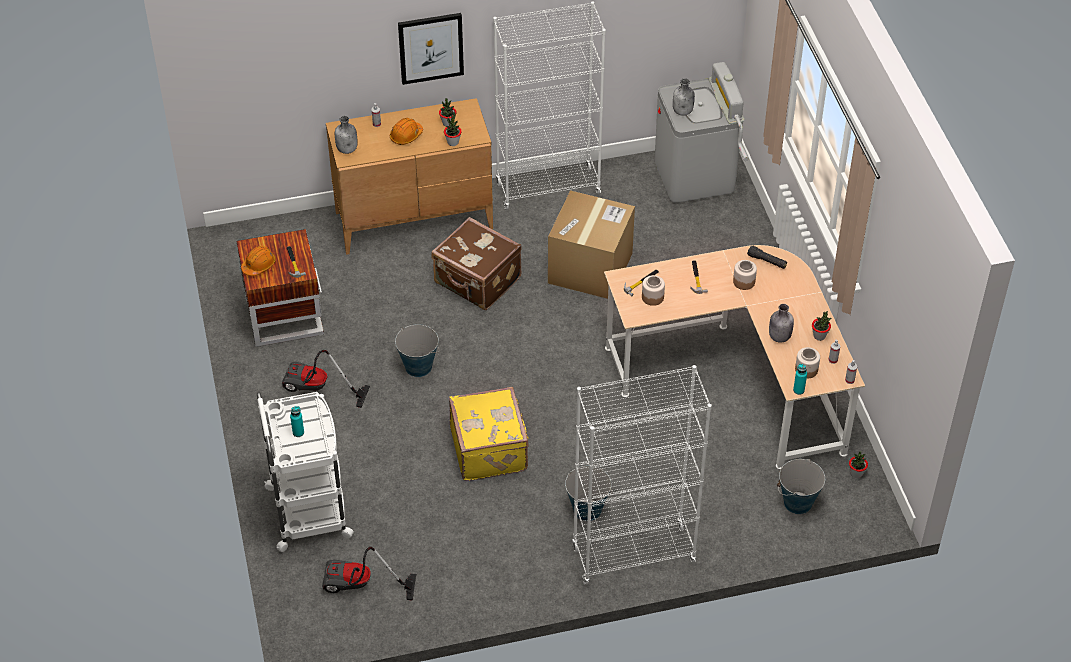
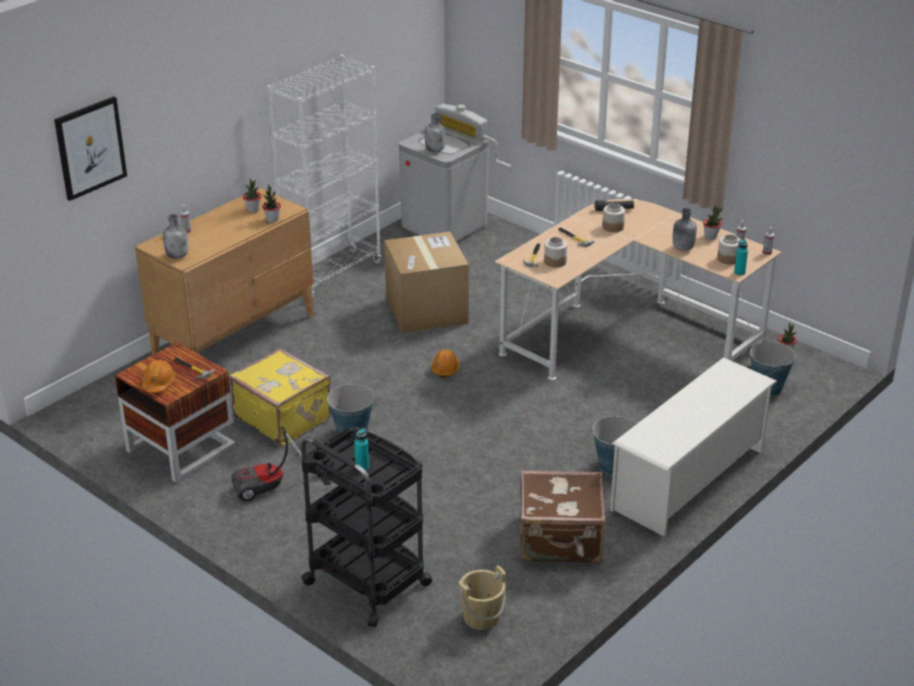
camera: 35 degrees left, 15 degrees down
(309, 512) = (368, 583): white cart -> black cart
(360, 586) = (481, 617): vacuum cleaner -> beige bucket
(406, 136) = (224, 229): orange hard hat -> orange hard hat (445, 369)
(431, 47) = (215, 135): picture -> picture (90, 148)
(477, 282) = (339, 355): brown suitcase -> brown suitcase (561, 541)
(490, 449) = (483, 462): yellow suitcase -> yellow suitcase (283, 417)
(633, 556) = (689, 480): white bookcase -> white shoe rack

